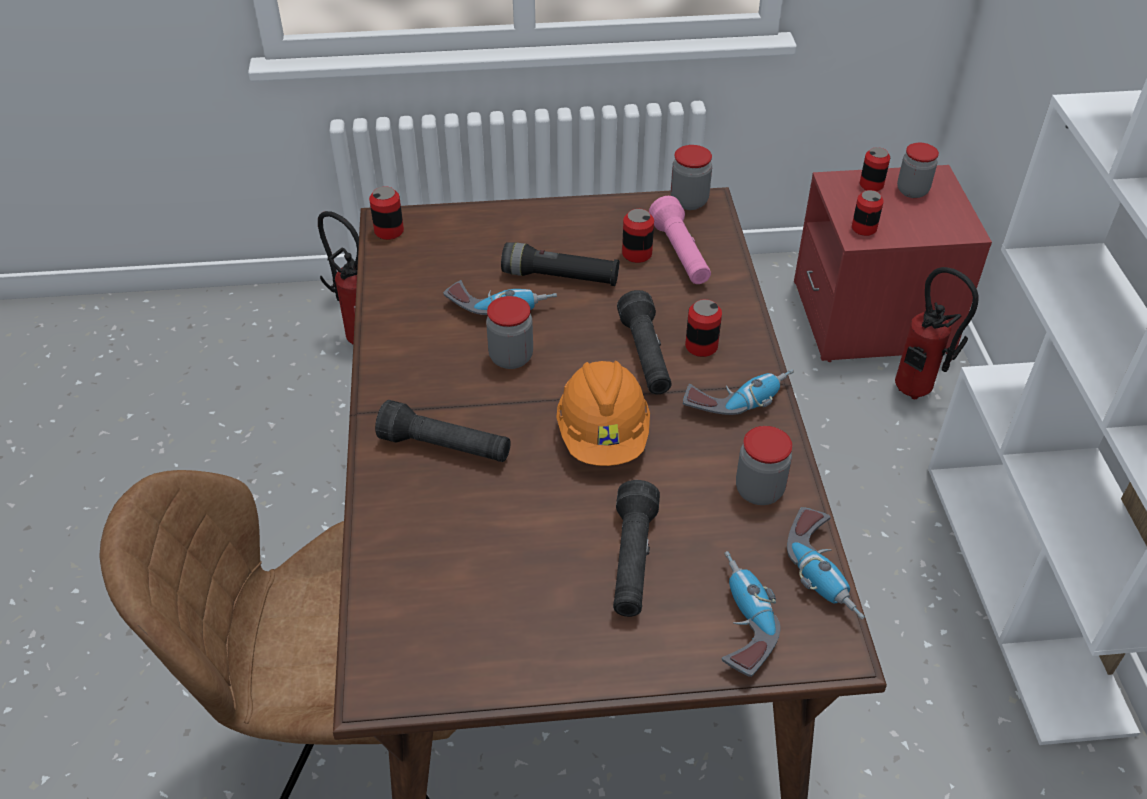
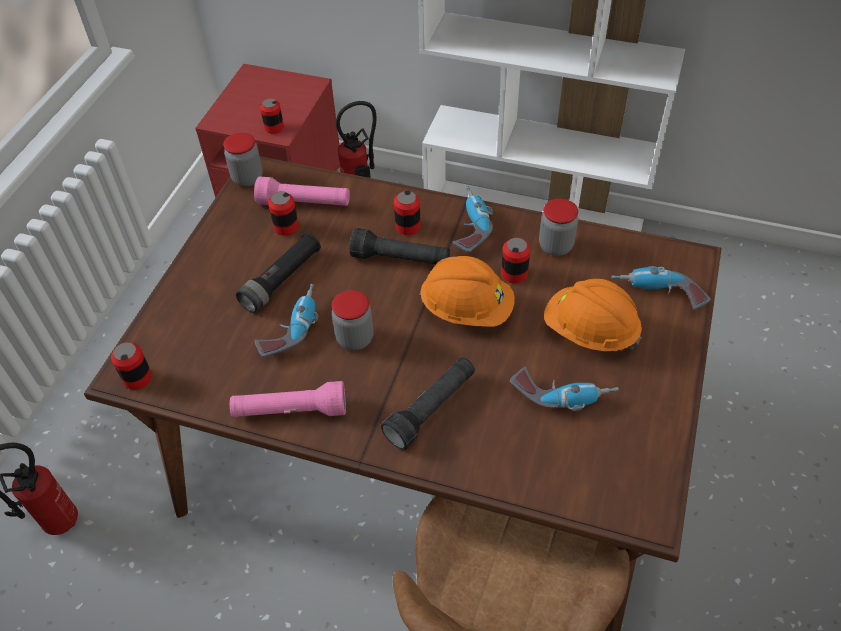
camera: 65 degrees left, 5 degrees up
(396, 342) = (290, 411): none -> pink flashlight
(632, 561) = (589, 331): black flashlight -> orange hard hat
(826, 572) = (634, 240): power drill -> power drill (562, 394)
(871, 185) = (233, 106): can -> can (514, 274)
(912, 191) = (255, 90): jar -> none

